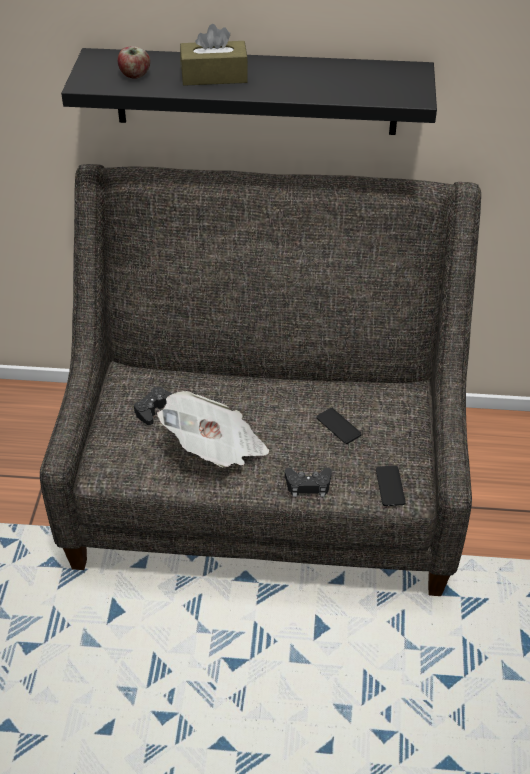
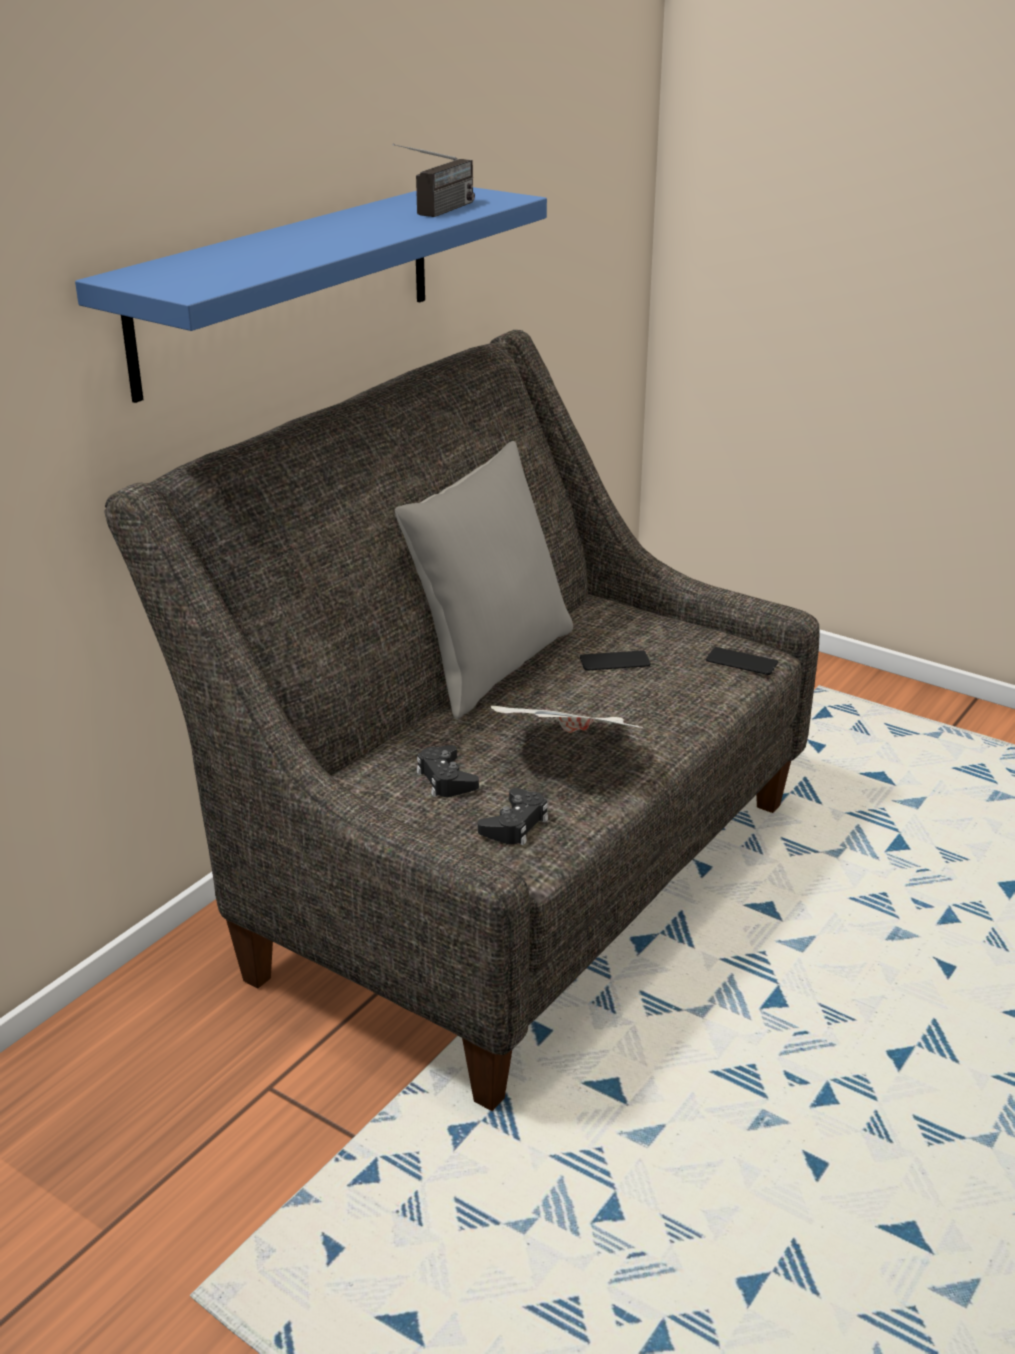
camera: 60 degrees left, 15 degrees down
(134, 76) = (222, 270): apple -> none
(214, 76) = (302, 244): brown tissue box -> none
(256, 92) = (288, 286): black shelf -> blue shelf
(289, 376) = (490, 666): none -> grey pillow
(308, 485) = (696, 710): black game controller -> black game controller (515, 825)
(340, 88) = (437, 213): none -> radio

